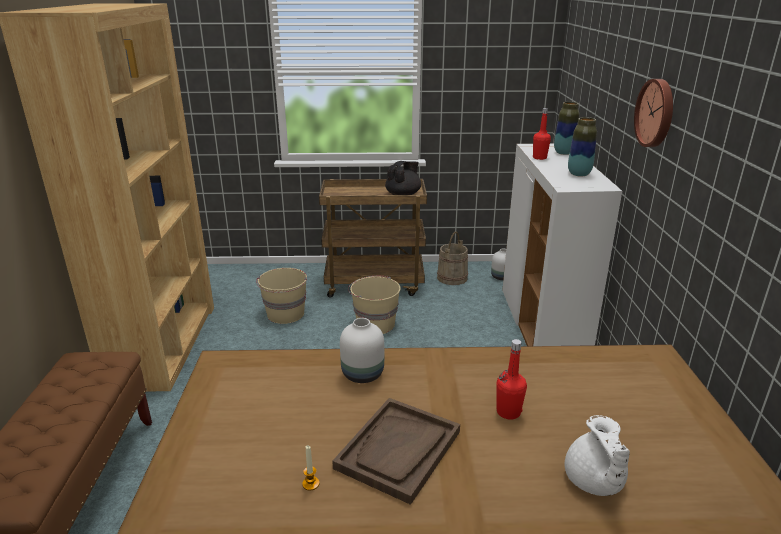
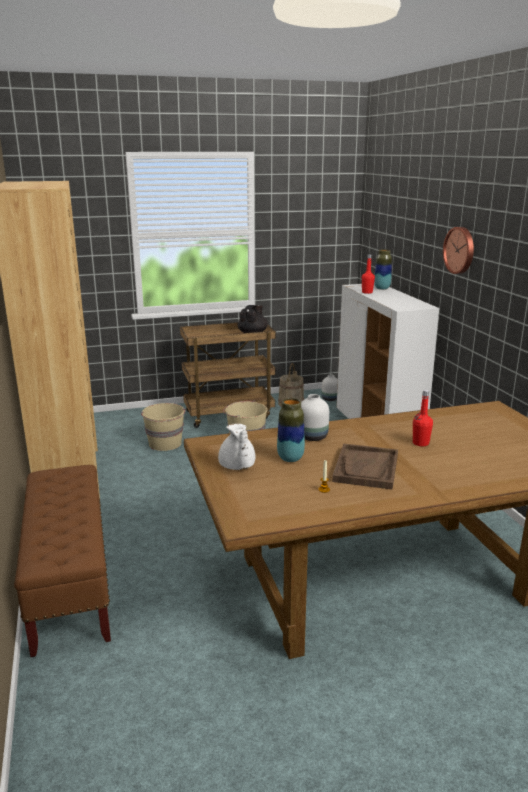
camera: 15 degrees left, 5 degrees down
(579, 174) = (403, 300): vase -> vase (290, 458)
(594, 482) = (489, 466): white teapot -> white teapot (237, 466)

